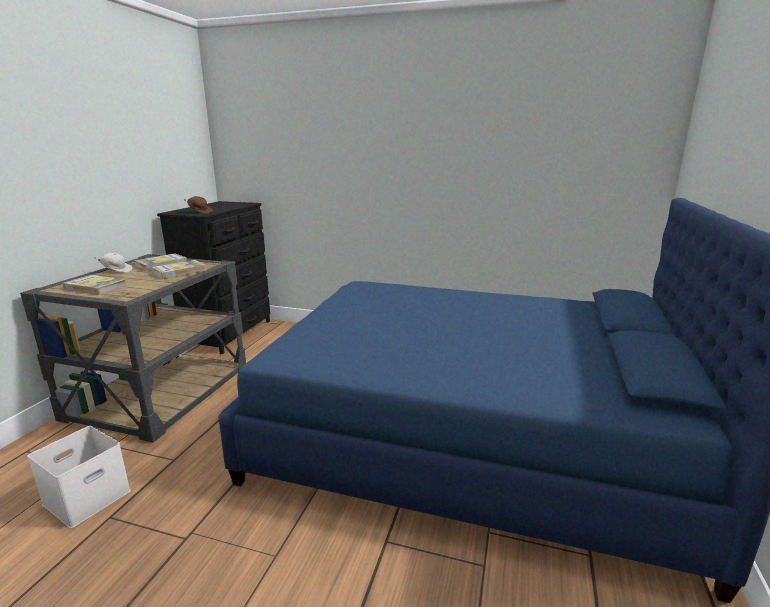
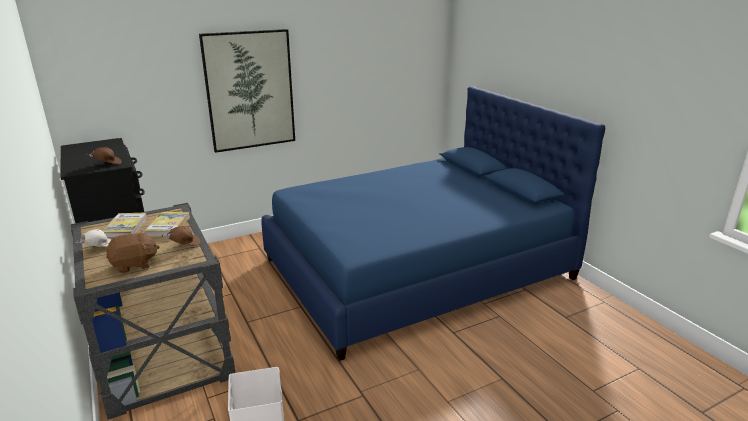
camera: 45 degrees left, 5 degrees up
(95, 287) = (134, 265): book -> brown plush toy
(151, 285) = (184, 244): none -> brown cap
(380, 174) = (250, 91): none -> picture

